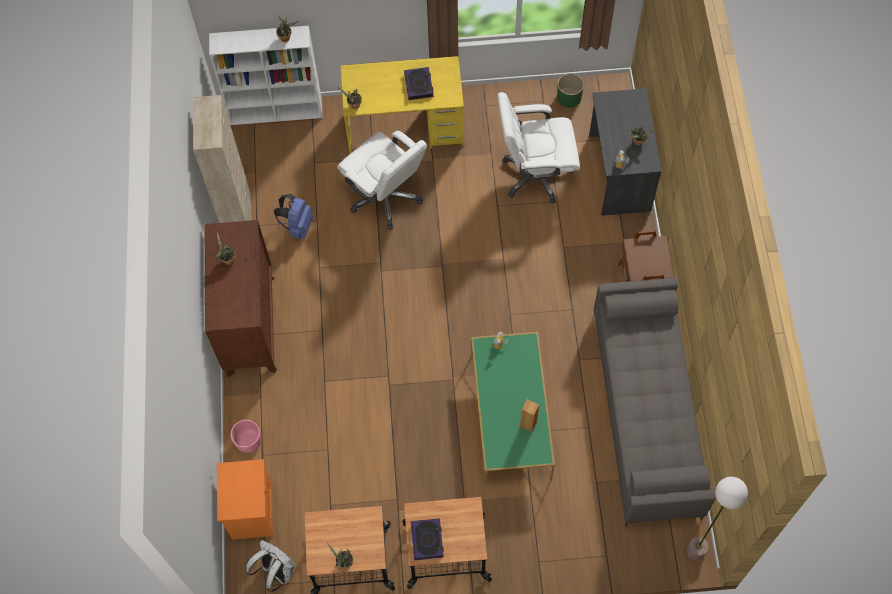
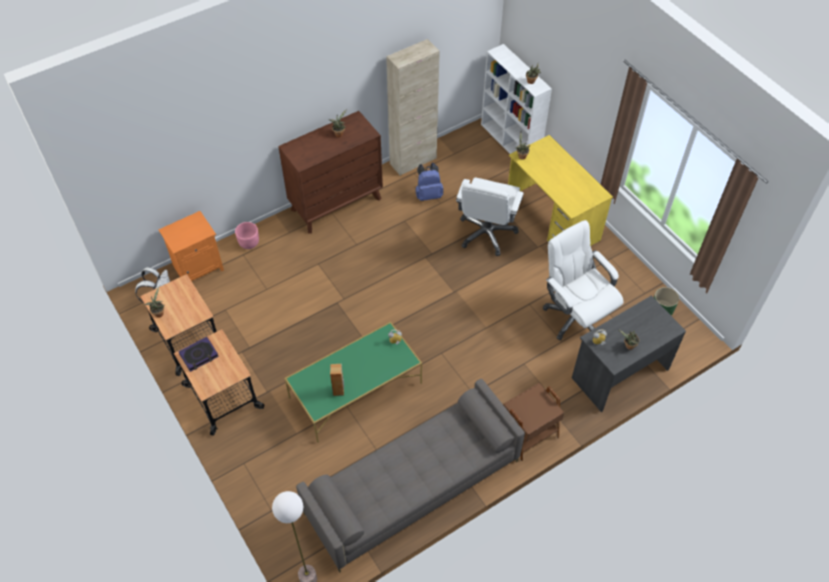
camera: 60 degrees right, 10 degrees down
(419, 85) = (568, 184): book -> none

